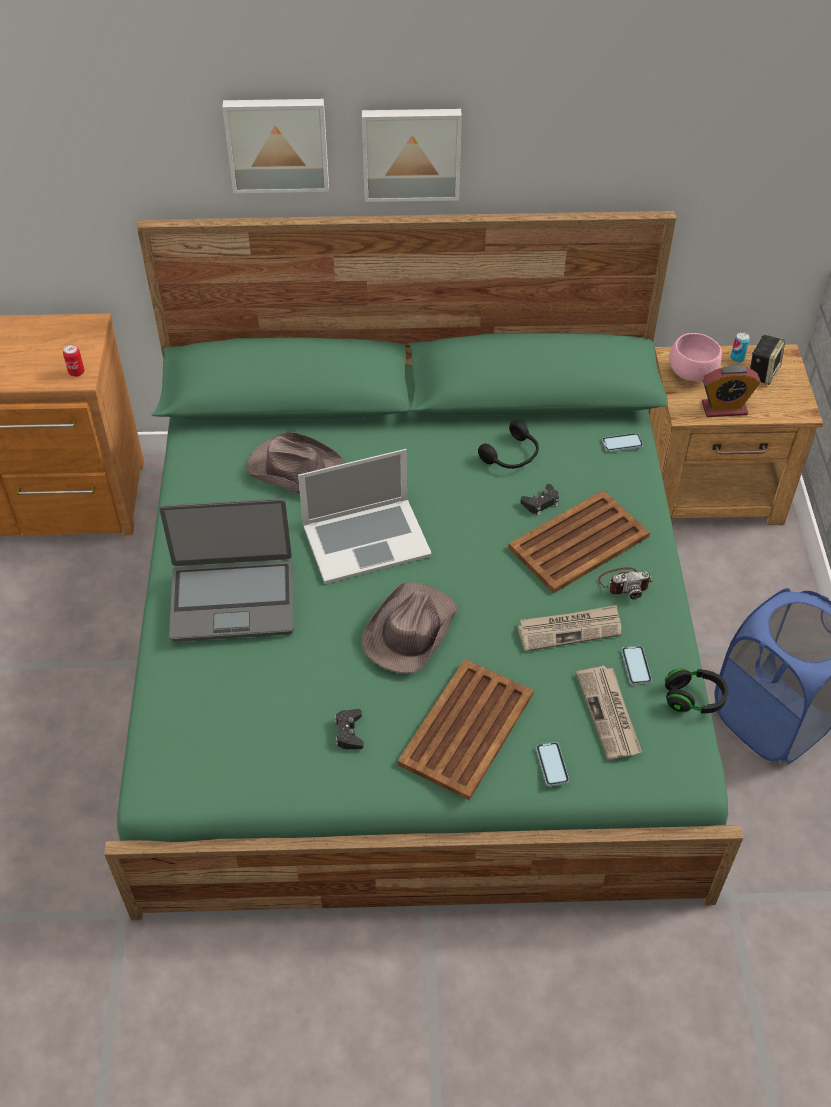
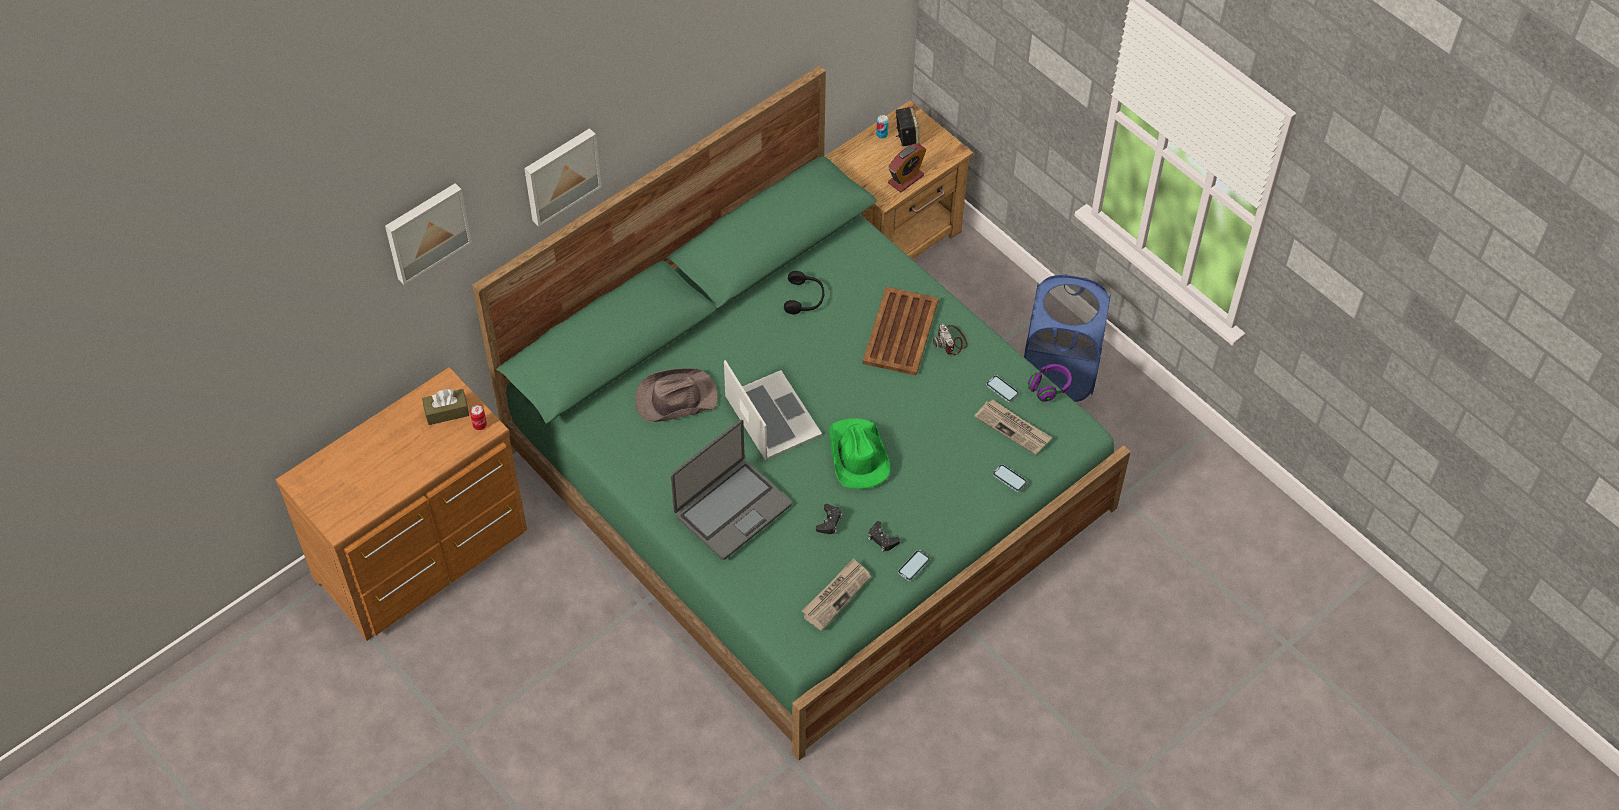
camera: 40 degrees left, 5 degrees up
(64, 346) = (446, 412): none -> brown tissue box
(366, 539) = (772, 416): laptop -> laptop turned 60 degrees counterclockwise
(410, 630) = (857, 455): brown hat -> green hat
(411, 153) = (647, 128): picture -> picture (426, 231)
(467, 728) = (944, 490): brown tray -> none
(541, 503) = (853, 320): black game controller -> black game controller (829, 522)
(570, 629) = (946, 392): newspaper -> newspaper (836, 595)
(622, 443) = (865, 245): phone -> phone (913, 566)
(624, 583) = (951, 341): camera -> camera turned 120 degrees clockwise
(692, 373) = (863, 164): pink bowl -> none
(694, 698) = (1049, 387): black headphones -> purple headphones

